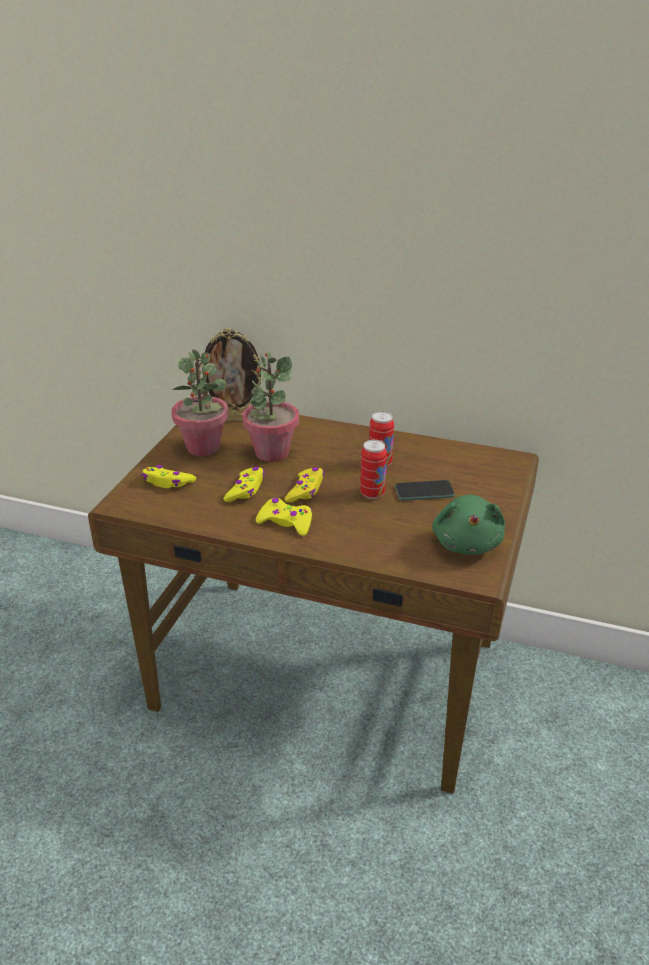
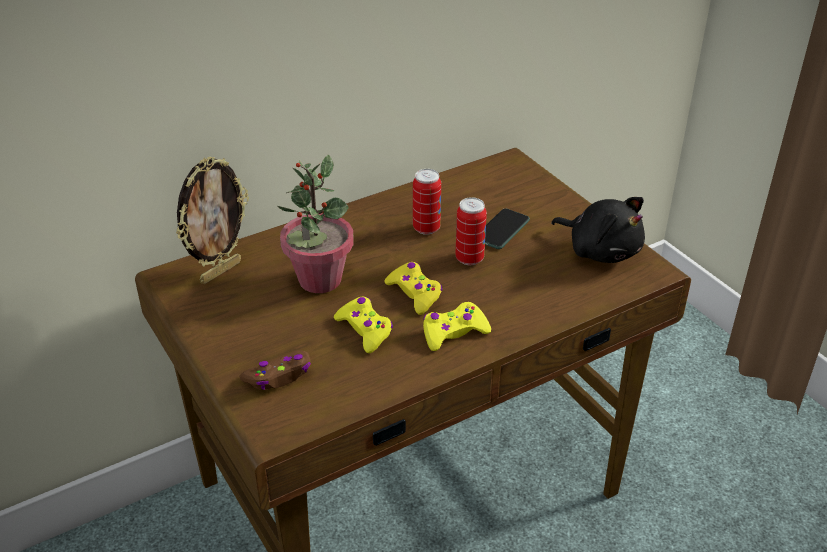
camera: 50 degrees left, 5 degrees up
(168, 482) = (279, 376): yellow game controller -> brown game controller
(203, 447) = (244, 319): potted plant -> none
(467, 543) = (601, 250): green plush toy -> black plush toy

